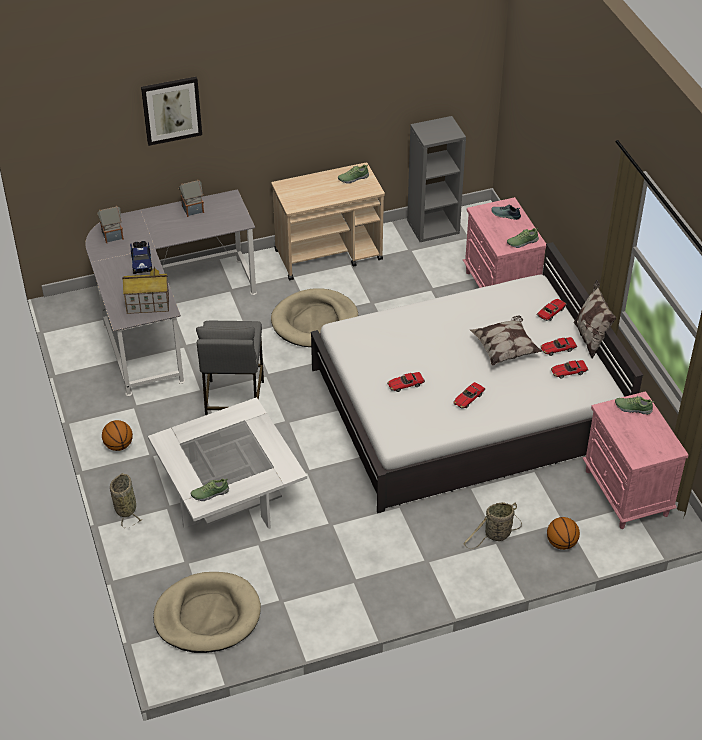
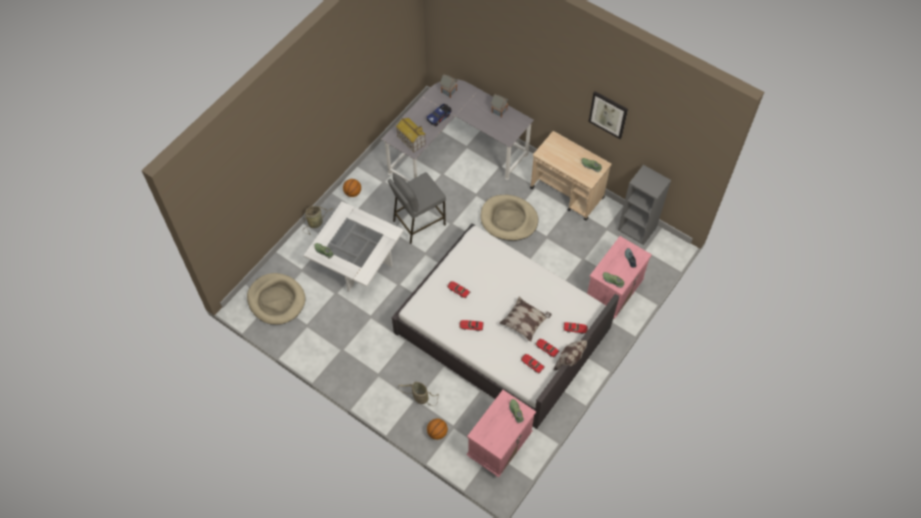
camera: 55 degrees right, 15 degrees up
(171, 110) = (506, 53): picture -> picture (608, 114)

